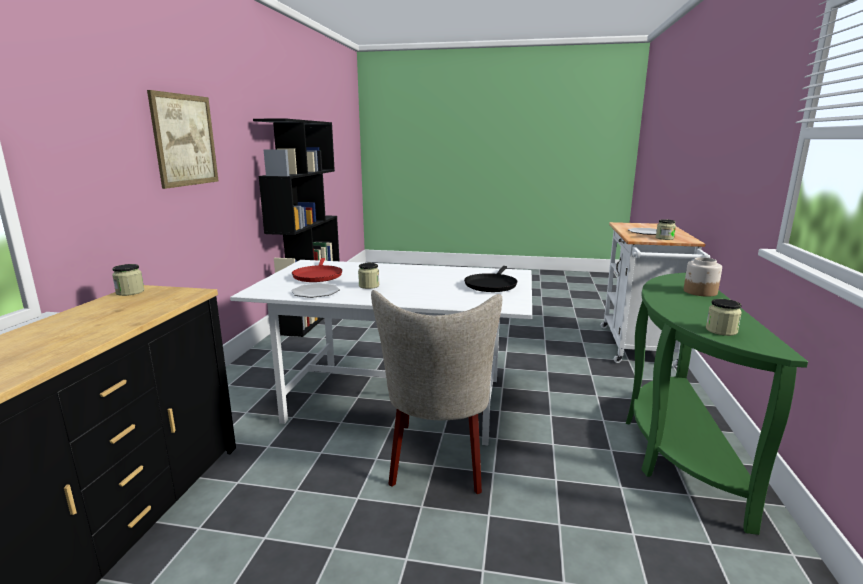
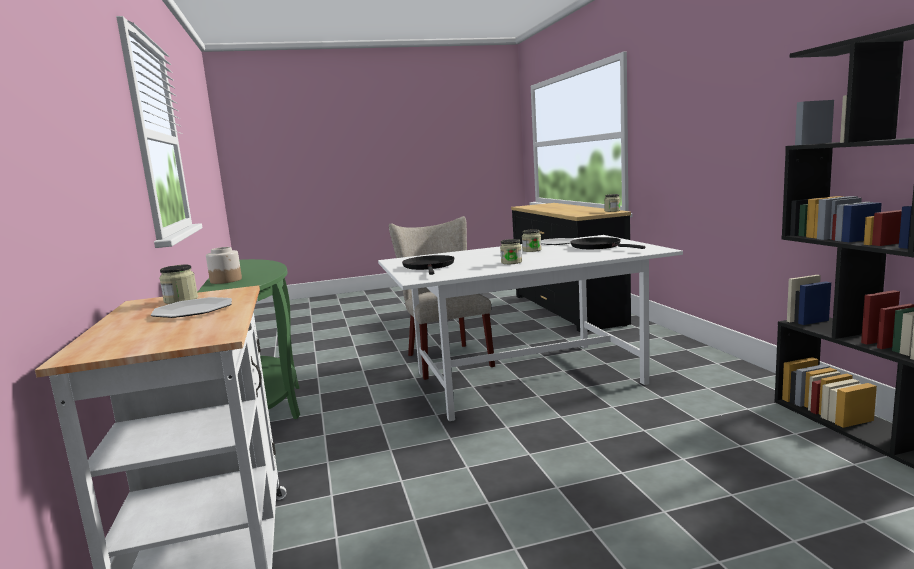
camera: 155 degrees right, 5 degrees down
(185, 140) = (727, 103): picture -> none
(317, 276) = (598, 247): red frying pan -> black frying pan
(721, 330) = (251, 262): jar -> jar (511, 262)

